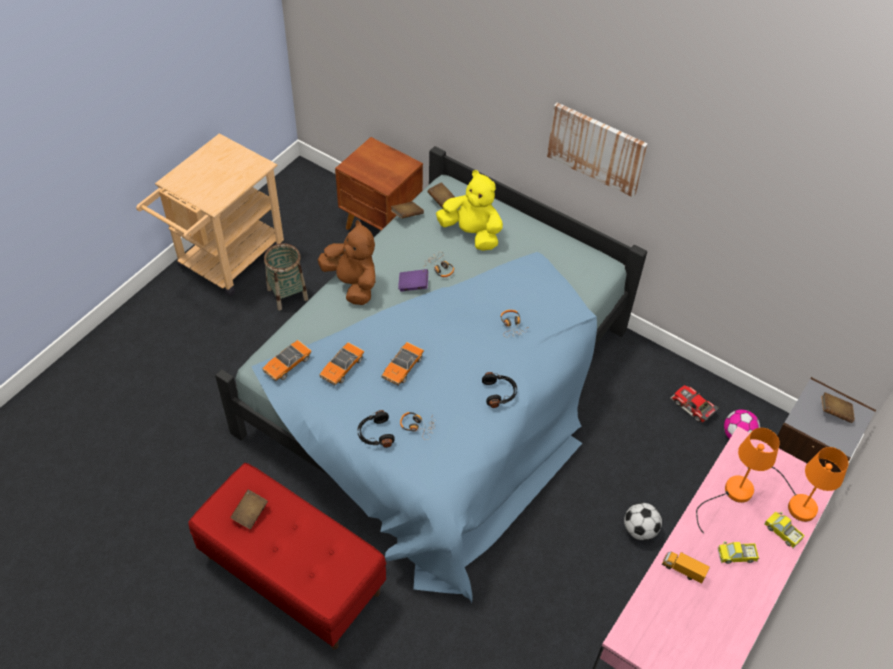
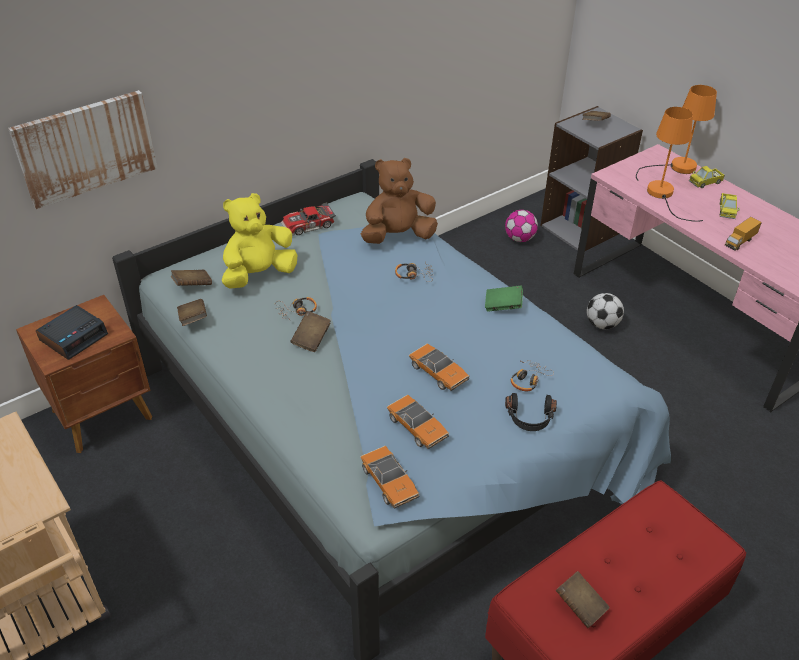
camera: 70 degrees left, 10 degrees down
(287, 294) = (151, 544): basket -> none
(352, 284) = (278, 392): brown plush toy -> brown plush toy (398, 236)
(374, 166) = (74, 337): none -> alarm clock
(413, 285) = (311, 339): purple book -> brown book
(499, 393) = (503, 306): black headphones -> green book
(596, 148) = (294, 90): picture -> picture (86, 148)
(692, 407) = (479, 254): toy car -> toy car (309, 226)

